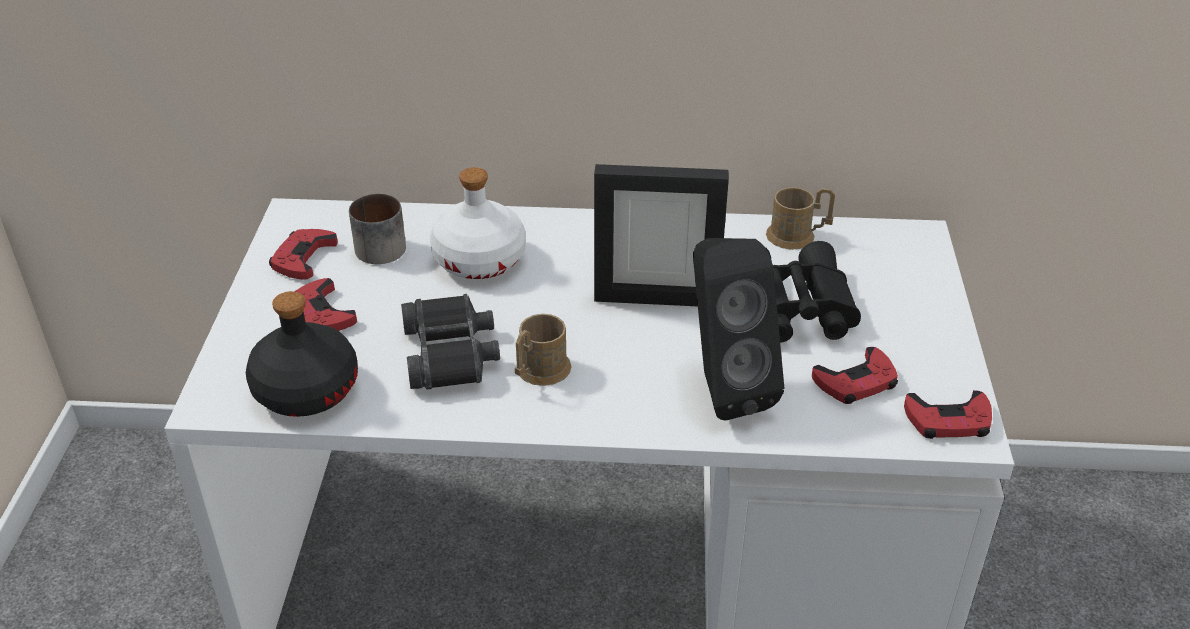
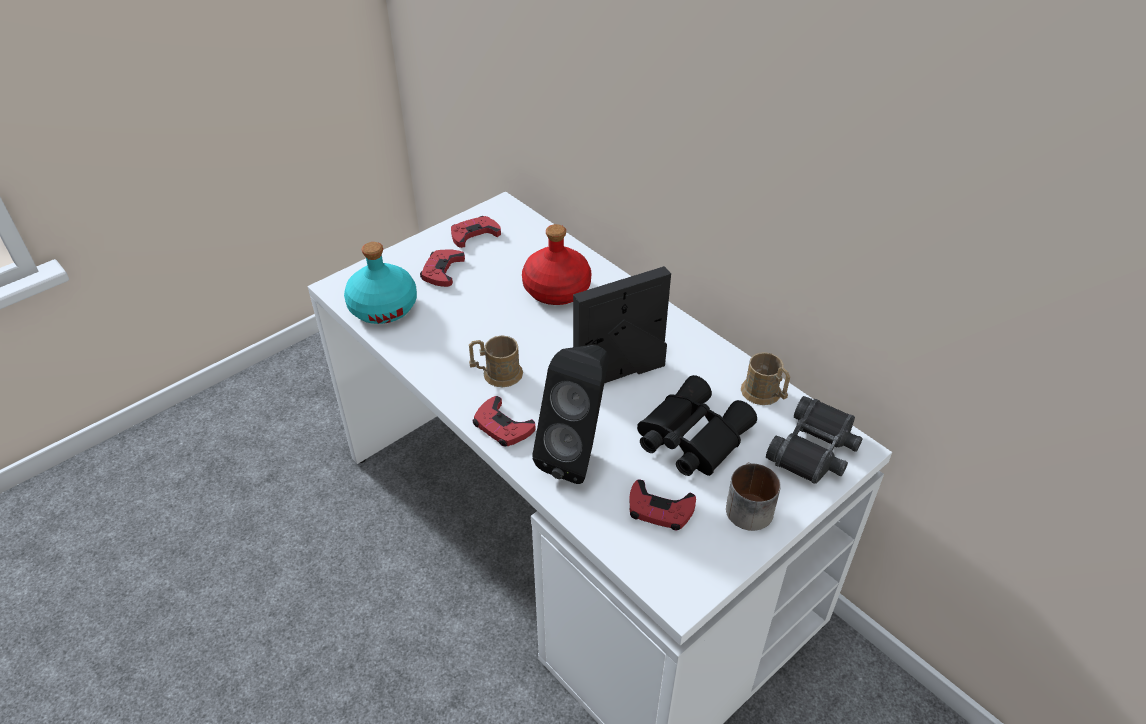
camera: 45 degrees right, 5 degrees up
(305, 389) = (383, 307): black bottle -> turquoise bottle
(374, 247) = (515, 249): mug -> mug (746, 506)
(451, 353) = (470, 333): black binoculars -> black binoculars (814, 450)
(480, 260) = (556, 290): white bottle -> red bottle
(656, 297) = (619, 375): picture frame -> picture frame turned 105 degrees clockwise
(948, 421) = (680, 577): red game controller -> red game controller (502, 426)

